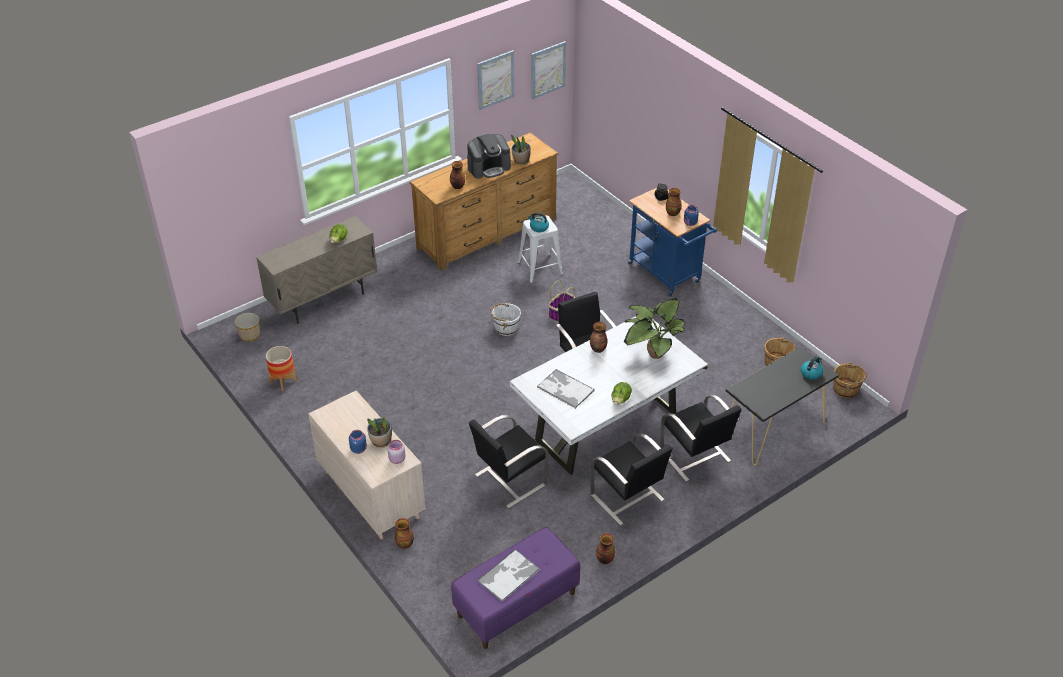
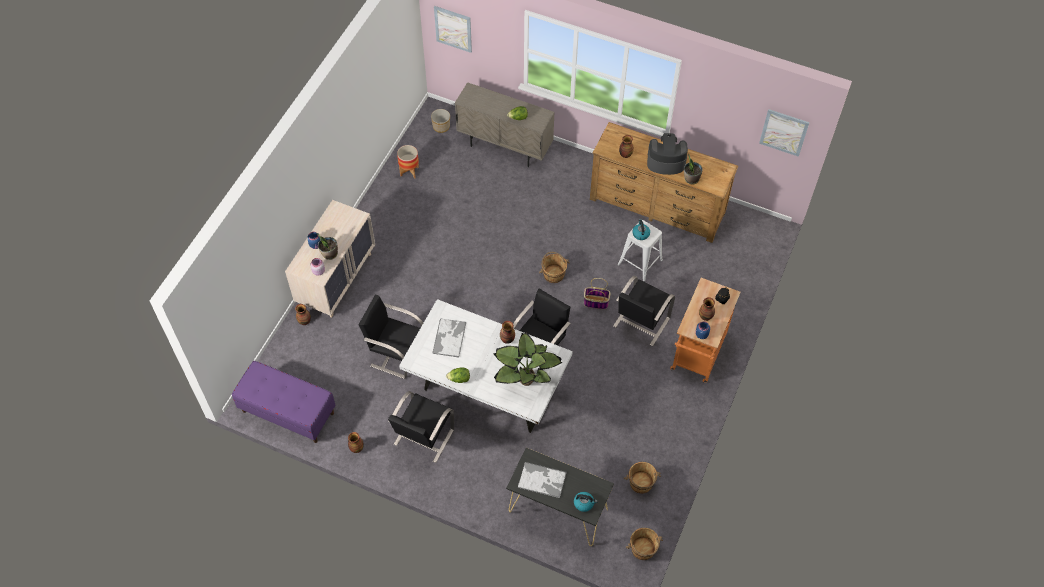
camera: 60 degrees right, 15 degrees up
(489, 167) = (665, 162): coffee machine -> coffee machine turned 150 degrees clockwise
(495, 79) = (724, 104): picture -> picture (453, 29)
(506, 328) = (553, 274): white bucket -> brown bucket
(509, 575) = (275, 390): tray -> tray (542, 480)
(667, 275) = (697, 355): blue cart -> orange cart
(695, 457) = (493, 465): black chair -> black chair (640, 322)

